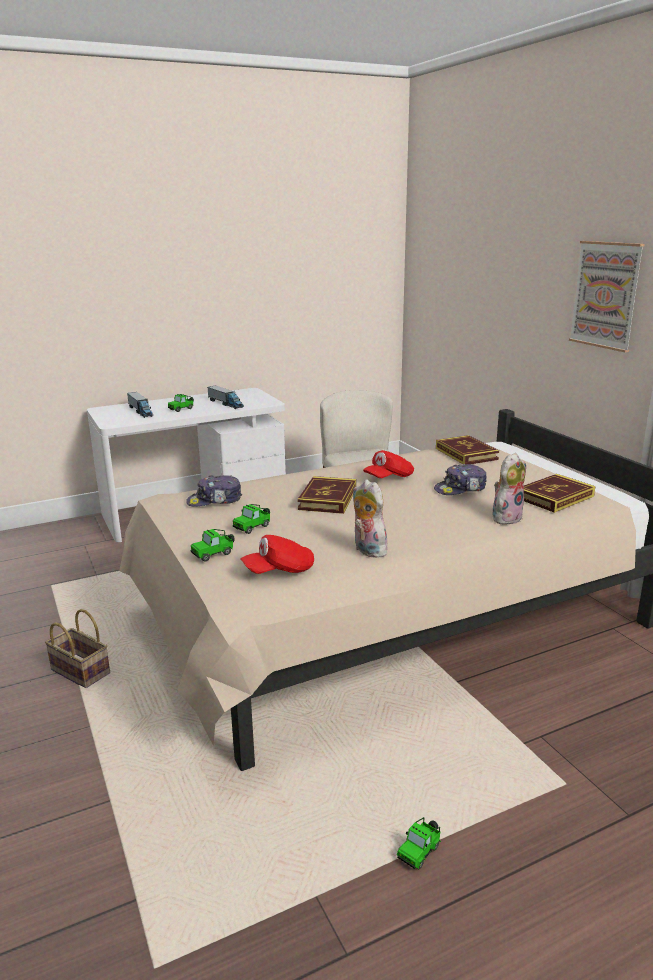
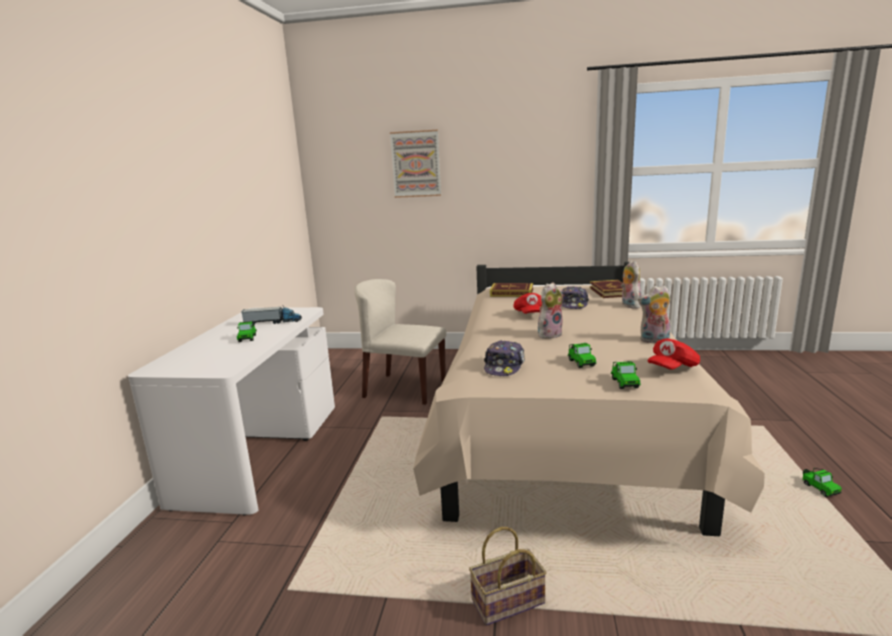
camera: 55 degrees left, 5 degrees down
(141, 411) = (211, 354): toy truck -> none
(279, 571) = (672, 368): red cap -> red cap turned 45 degrees clockwise
(327, 499) = (549, 334): book -> plush toy
(606, 295) = (534, 174): picture -> picture (416, 164)

